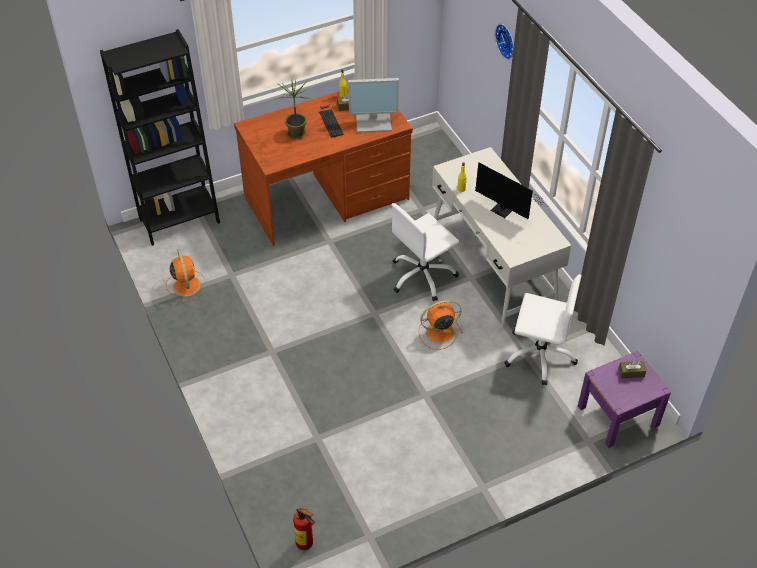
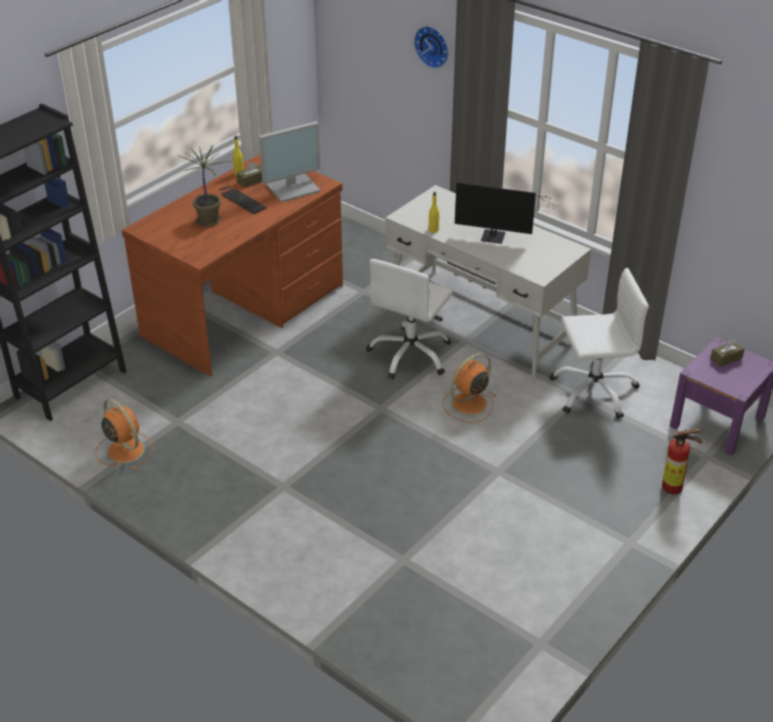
camera: 25 degrees left, 10 degrees down
(306, 545) = (471, 683): fire extinguisher -> fire extinguisher (675, 489)

